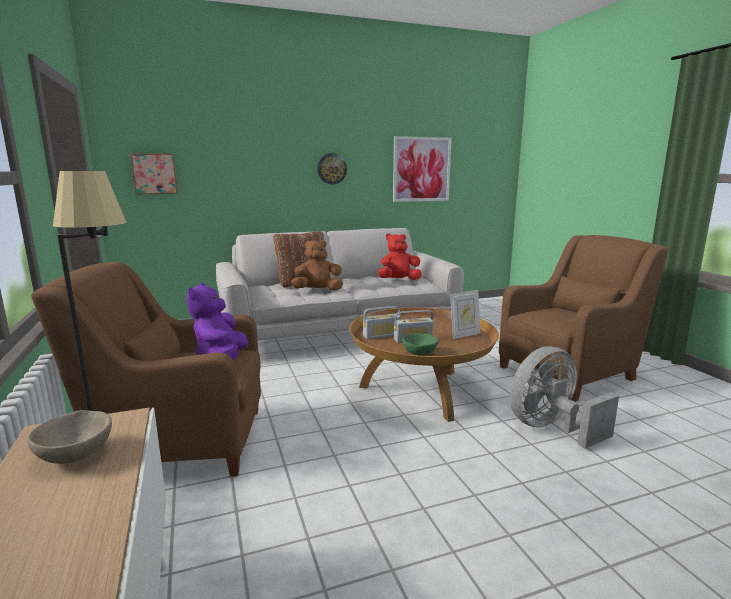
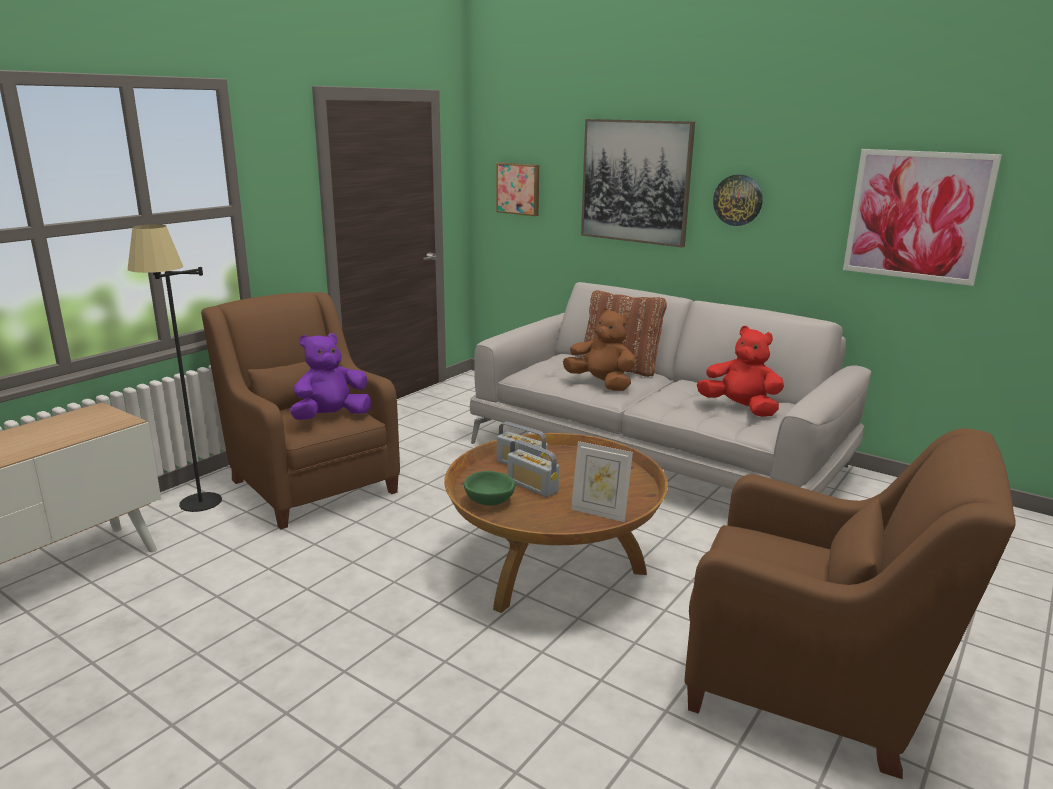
camera: 55 degrees right, 5 degrees up
(76, 455) = (67, 428): beige bowl -> none
(260, 161) = (635, 181): none -> picture
(551, 428) = (565, 700): grey fan -> none

